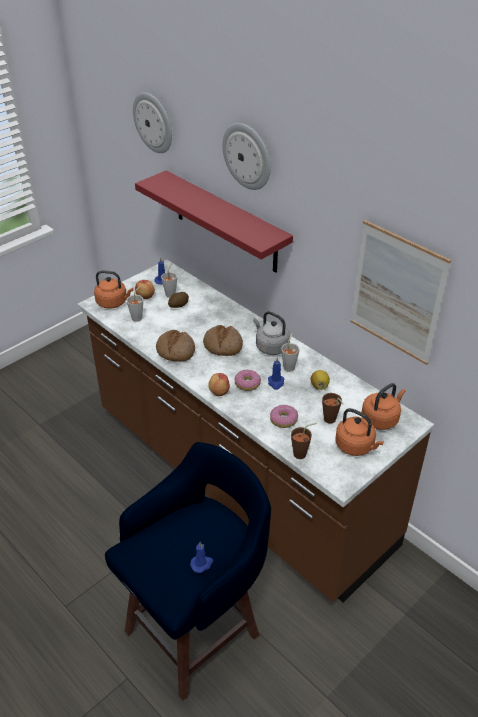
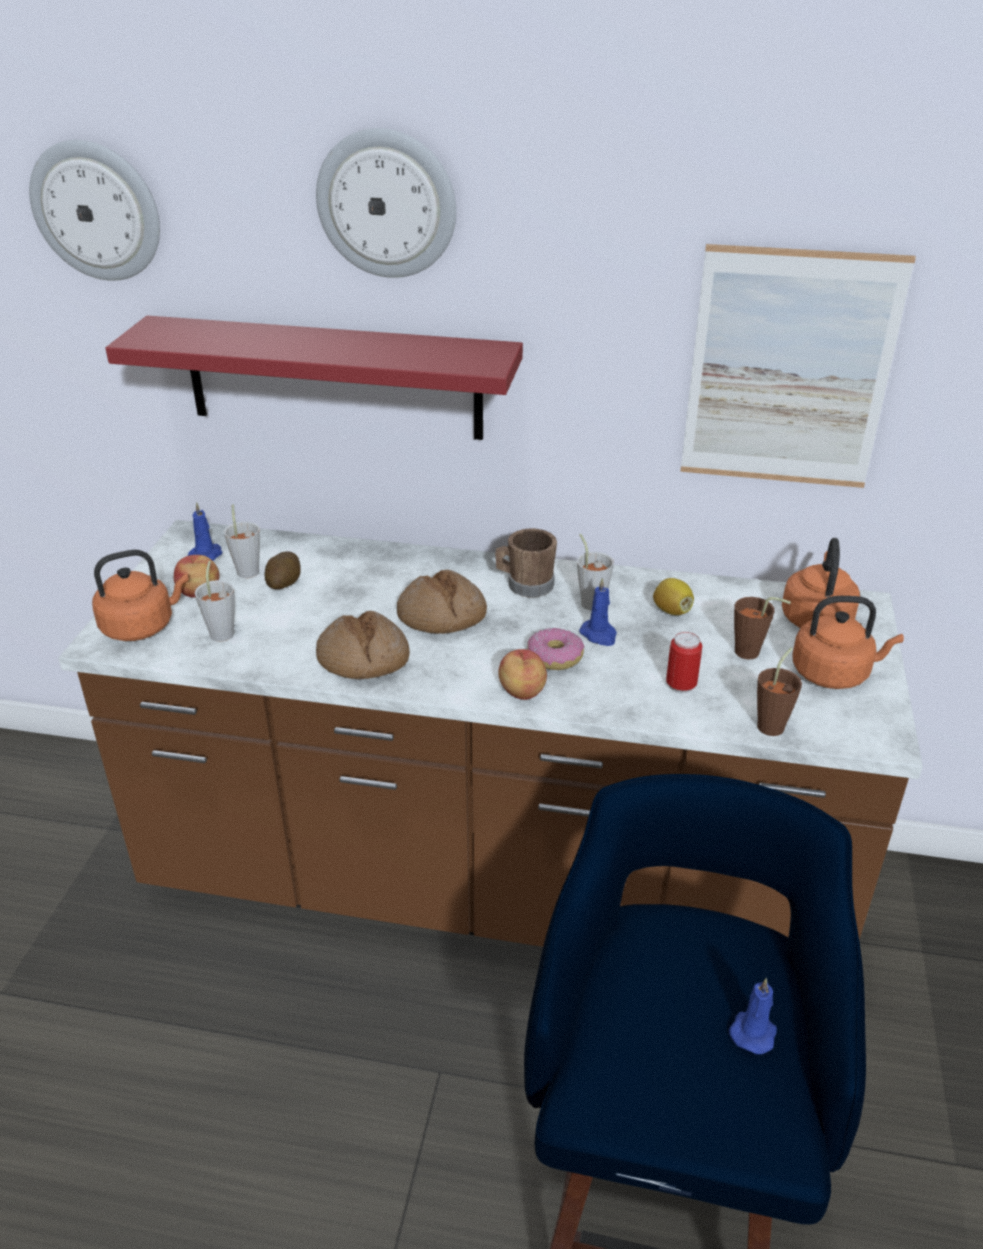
camera: 35 degrees left, 5 degrees down
(270, 347) = (525, 585): grey kettle -> brown mug
(283, 419) = (681, 686): donut -> can

